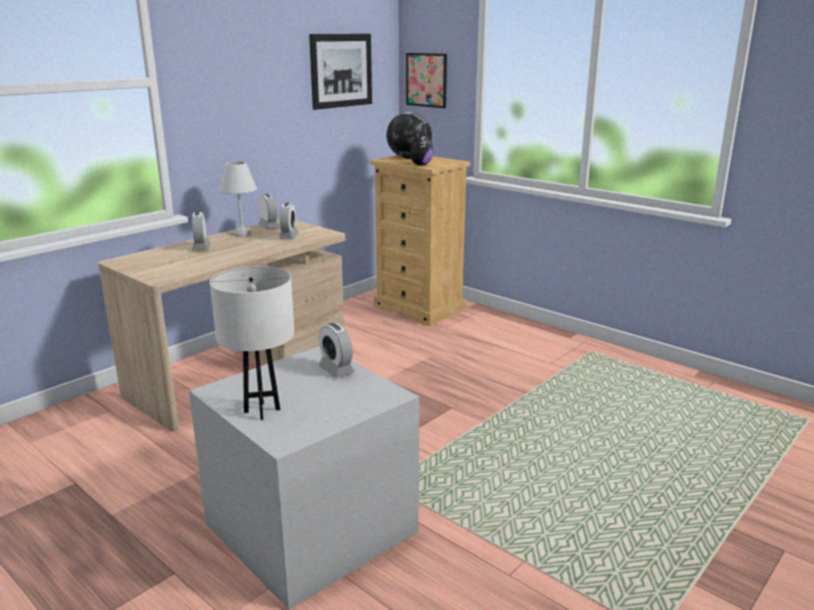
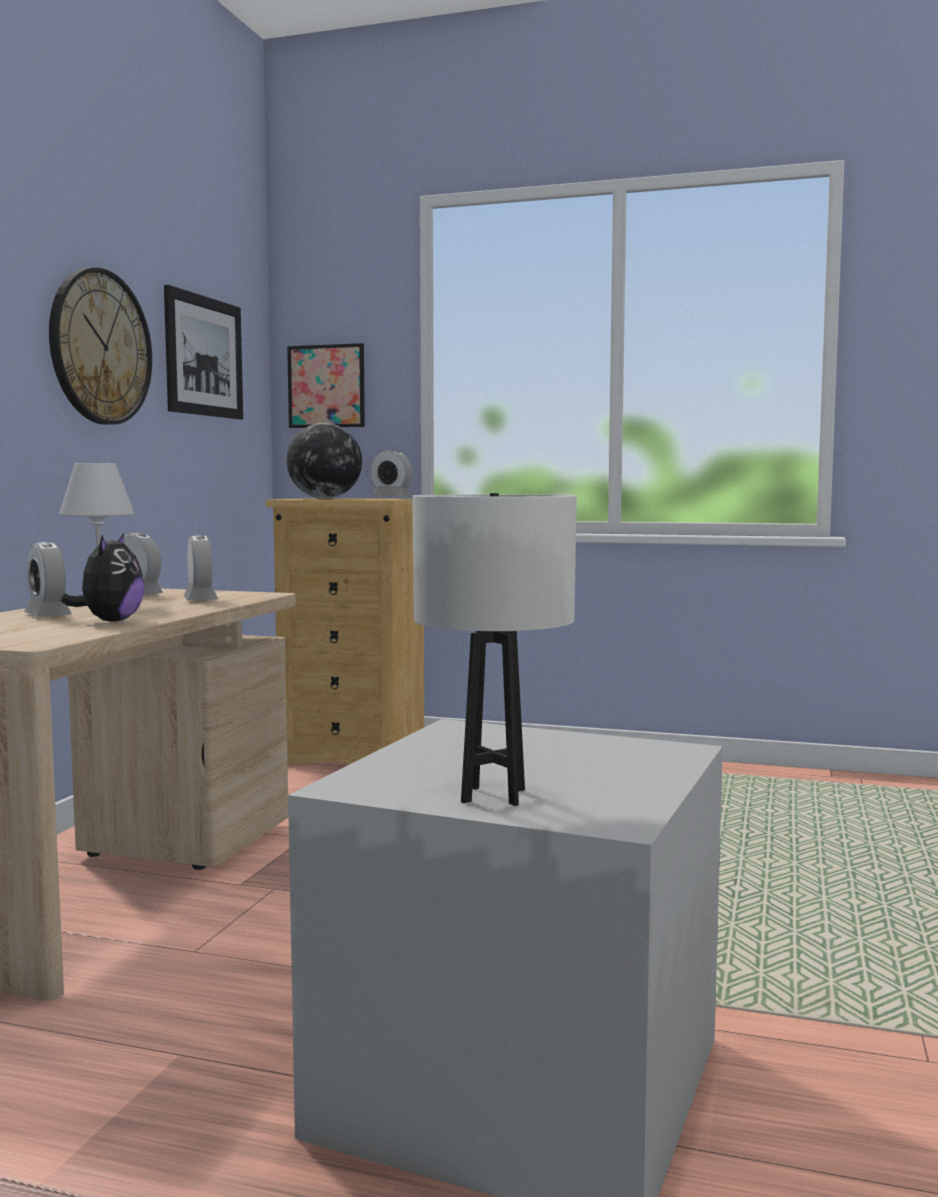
camera: 25 degrees left, 15 degrees down
(262, 82) = (100, 347): none -> wall clock
(336, 370) = (526, 738): alarm clock -> alarm clock (391, 498)
(419, 165) = (362, 499): plush toy -> plush toy (110, 621)

